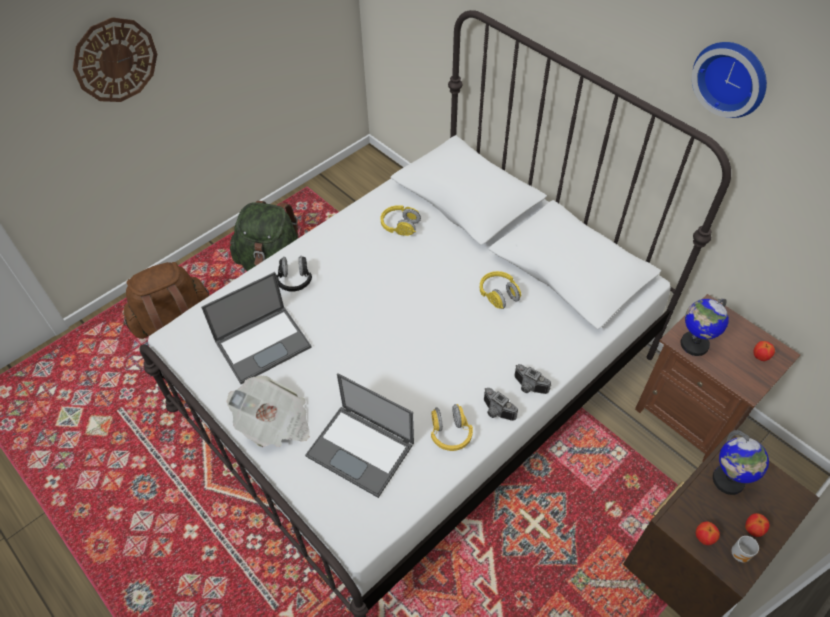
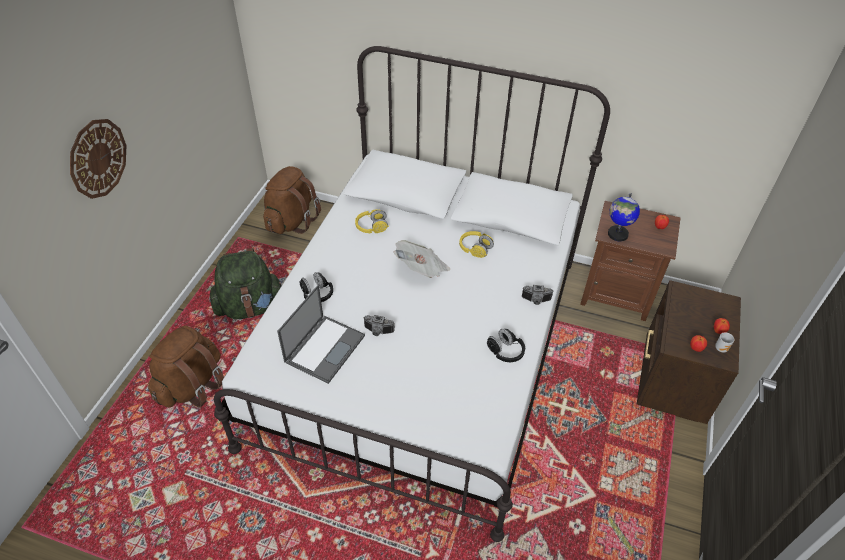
camera: 30 degrees left, 5 degrees down
(275, 423) = (375, 399): newspaper -> newspaper (422, 269)
(361, 450) = (452, 389): laptop -> none
(369, 188) = (291, 221): none -> brown backpack
(450, 433) = (505, 351): yellow headphones -> black headphones
(496, 412) = (526, 325): camera -> camera (378, 332)
(728, 480) = (687, 309): globe -> none
(732, 77) = (595, 41): wall clock -> none

